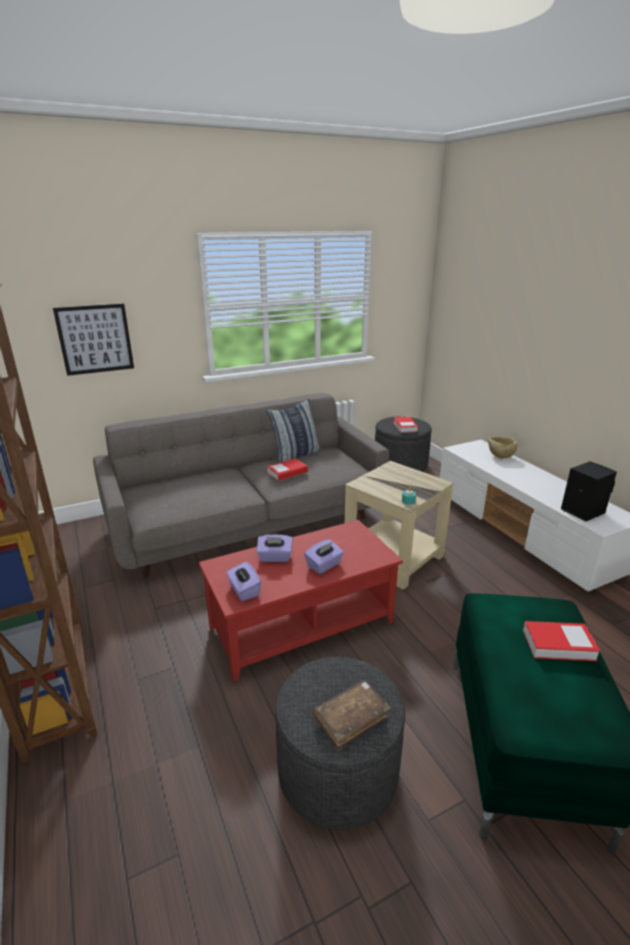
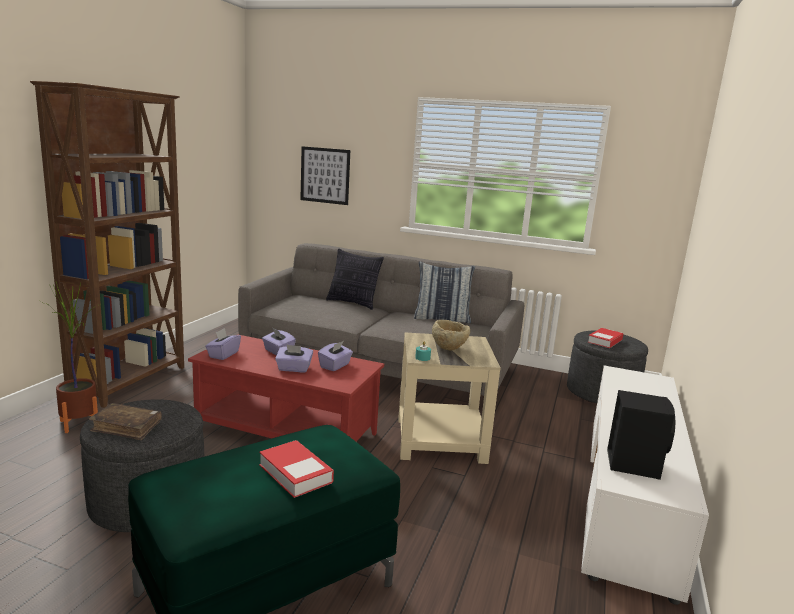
camera: 45 degrees right, 10 degrees down
(110, 772) = (79, 423): none -> potted plant
(203, 473) = (353, 303): none -> pillow
(287, 473) = (405, 323): book -> none
(340, 543) = (335, 366): none -> purple tissue box
(500, 456) = (657, 394): beige bowl -> beige bowl (449, 348)

